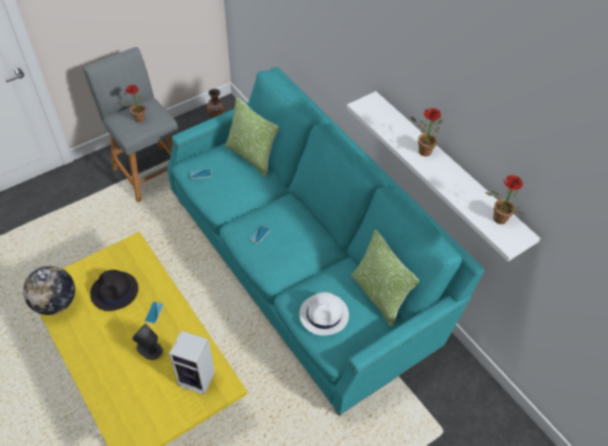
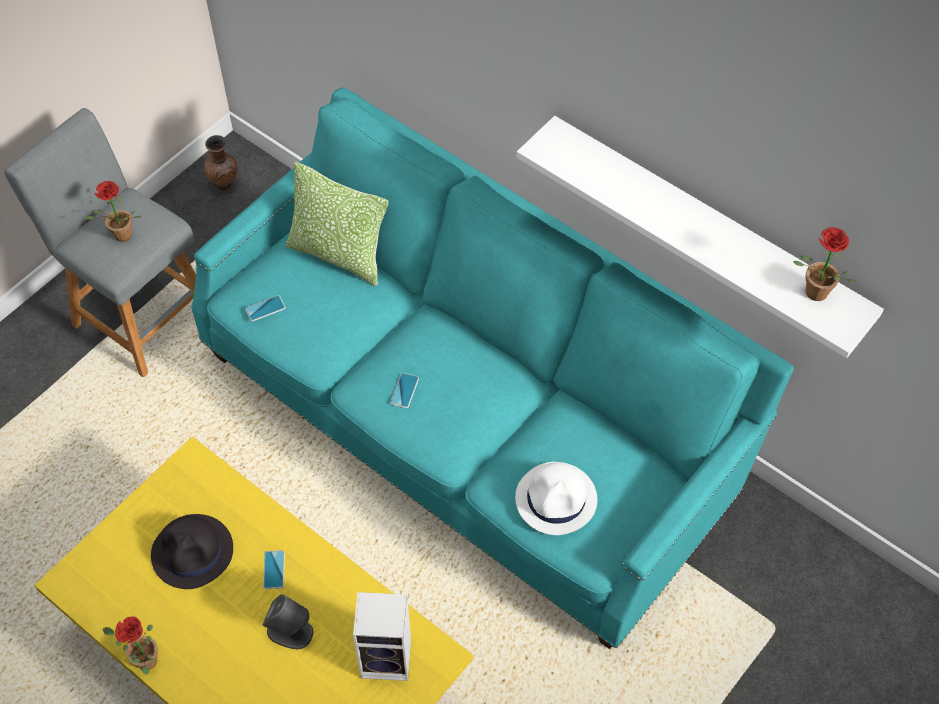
camera: 15 degrees left, 5 degrees up
(56, 303) = (100, 599): globe -> none
(379, 296) = (630, 444): pillow -> none
(421, 151) = (663, 206): potted plant -> potted plant (142, 660)

